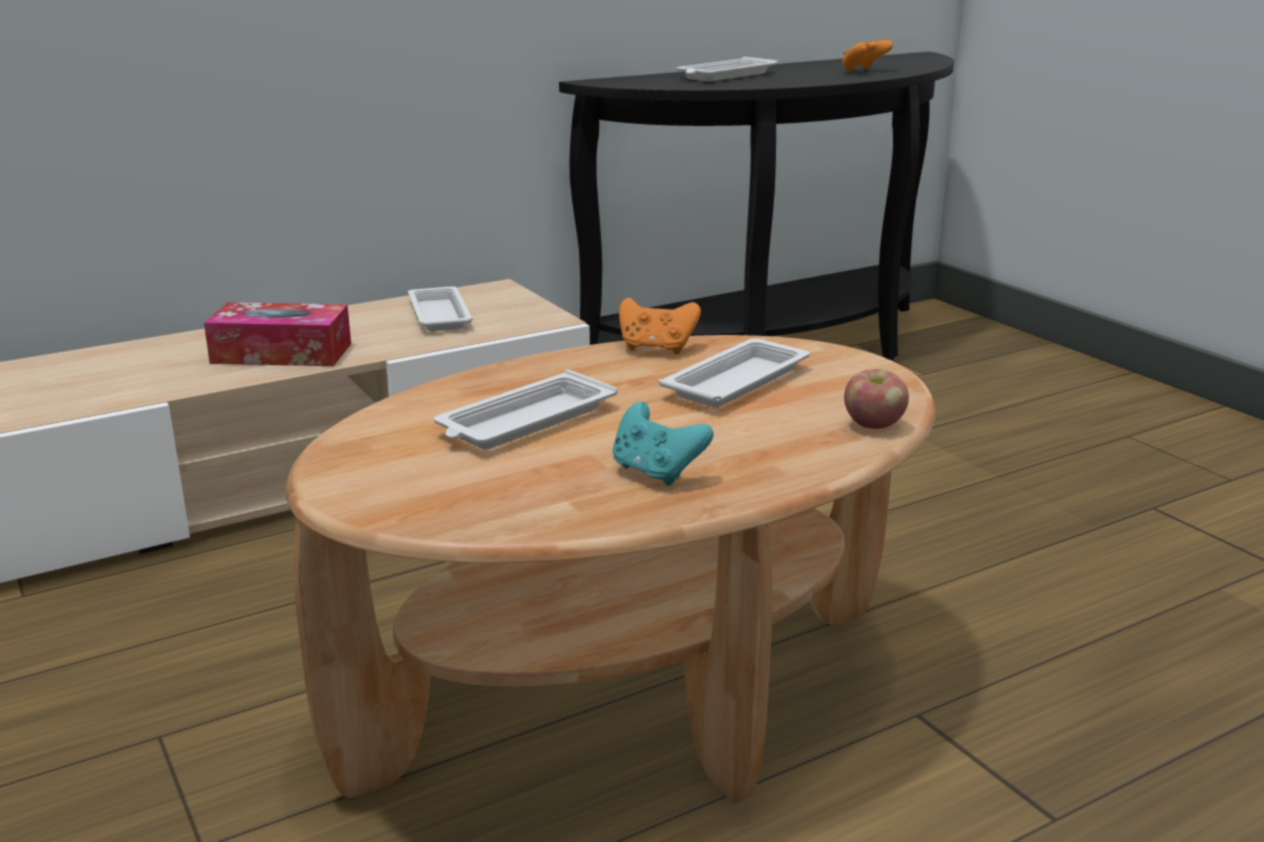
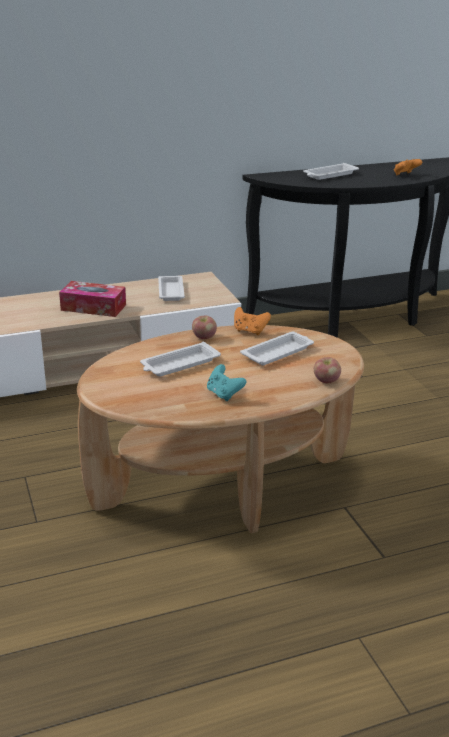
camera: 10 degrees right, 5 degrees up
(561, 367) = (204, 337): none -> apple

